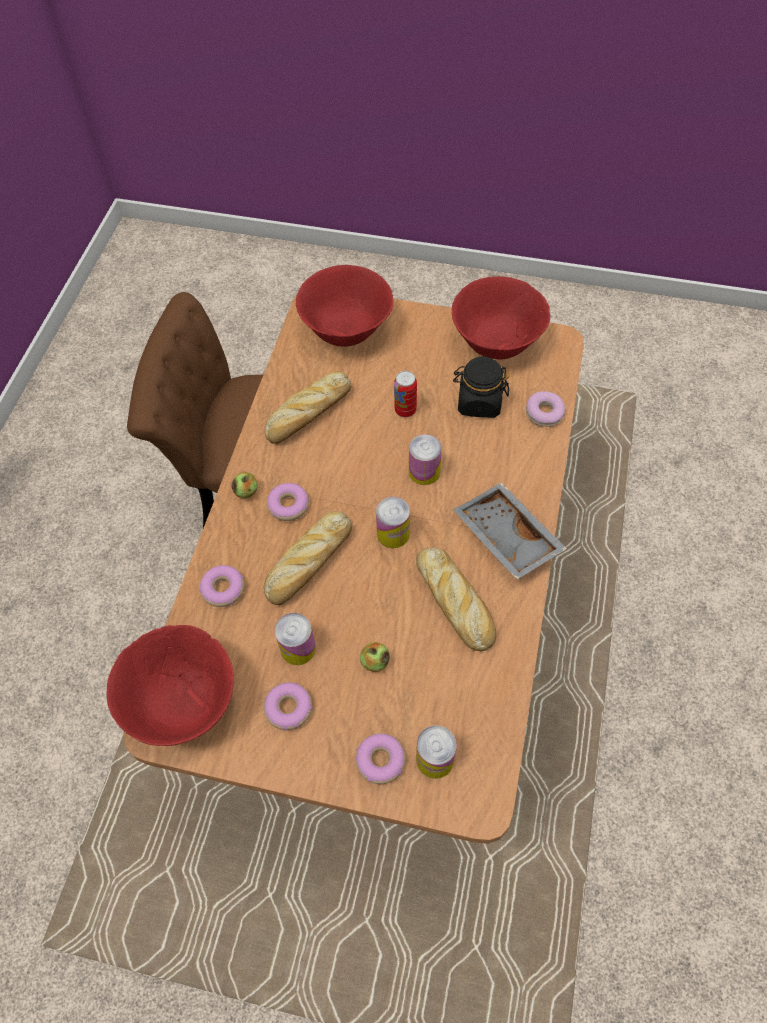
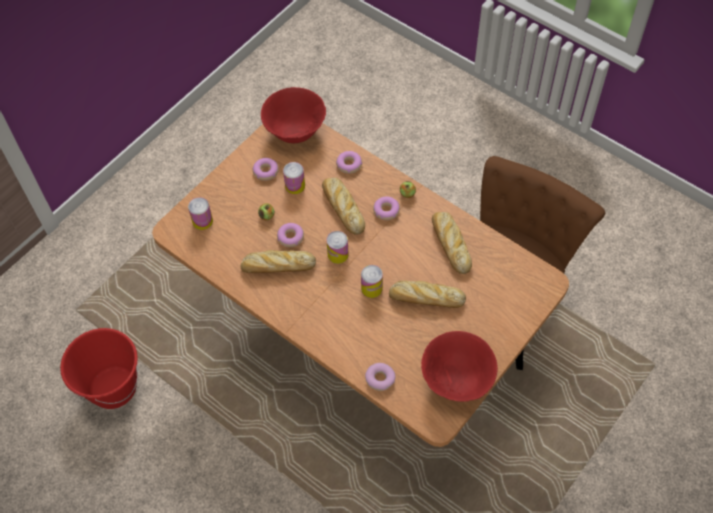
camera: 115 degrees right, 0 degrees up
(347, 331) = (513, 292): red bowl -> none
(380, 760) = (216, 199): donut -> donut (290, 237)
(405, 410) = (425, 298): can -> bread
(479, 402) = (409, 344): black jar -> none
(505, 538) = (302, 309): grey tray -> none
(644, 921) = (113, 388): none -> red bucket

